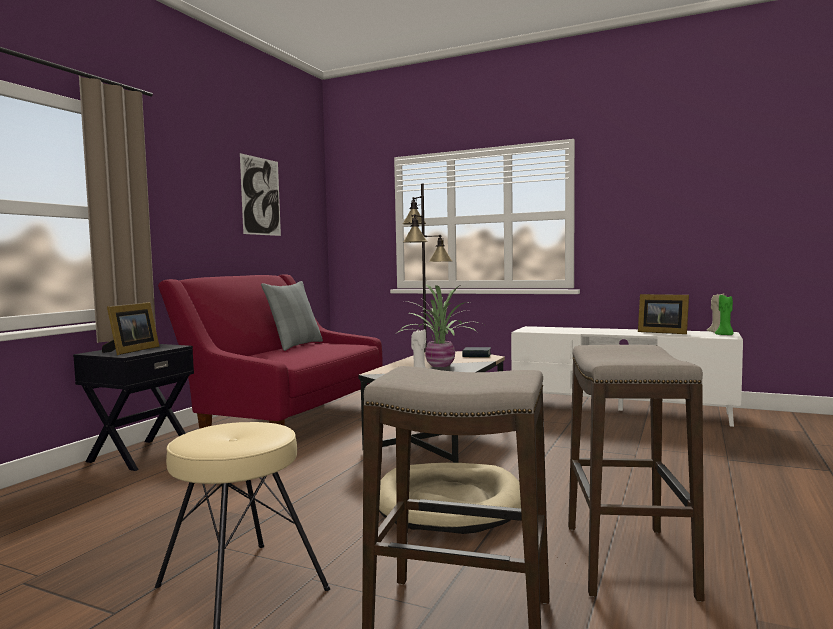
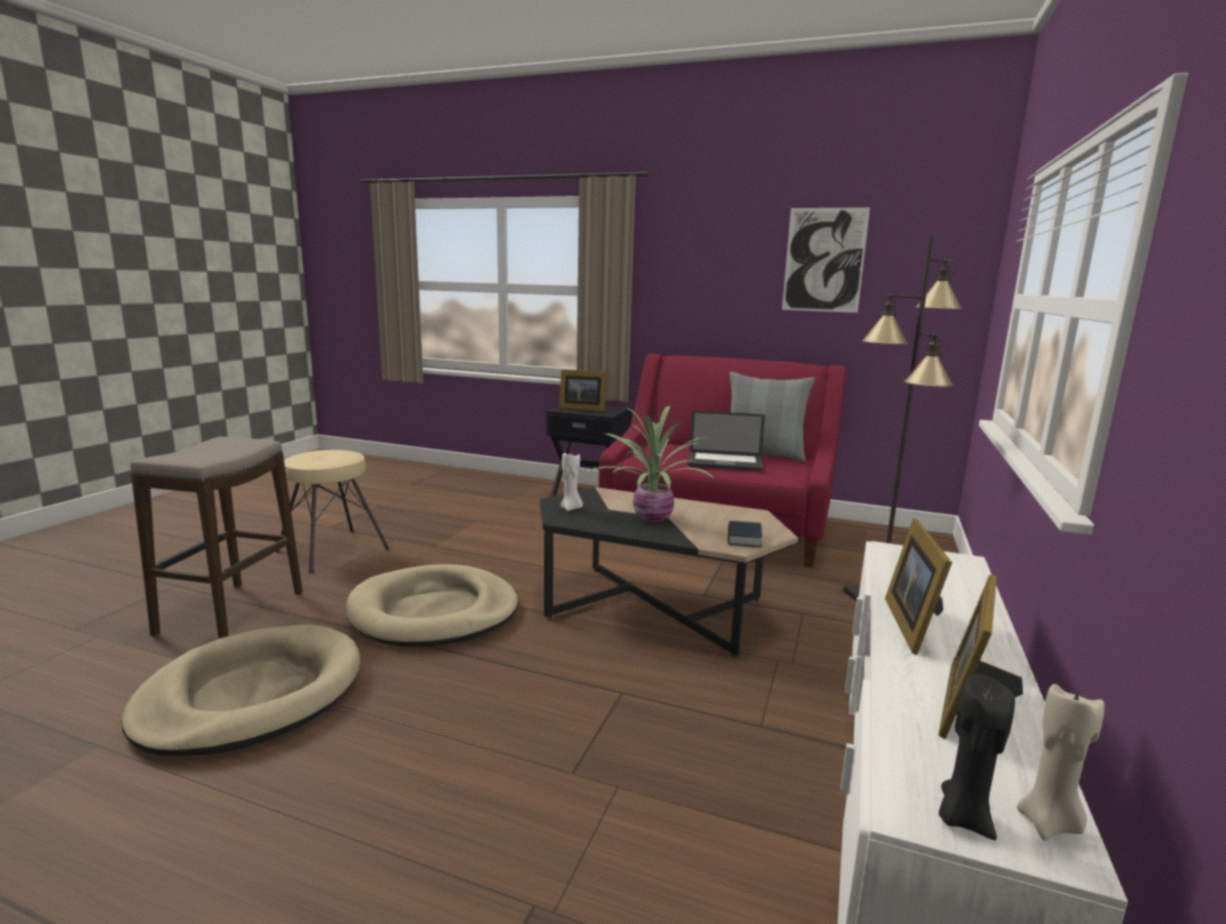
camera: 85 degrees right, 10 degrees up
(318, 350) = (724, 463): none -> laptop
(606, 332) = (914, 624): none -> picture frame
(628, 560) = (251, 695): stool -> beige dog bed
(725, 335) = (962, 818): green candle -> black candle

